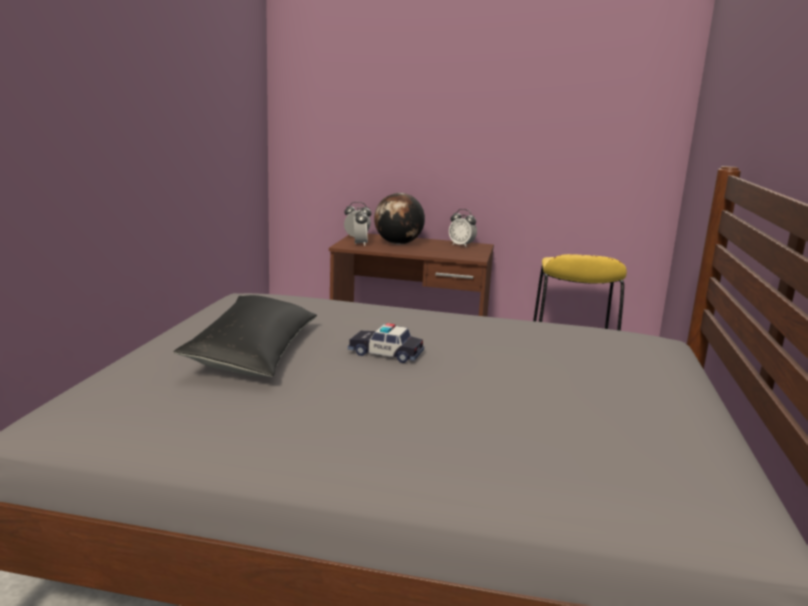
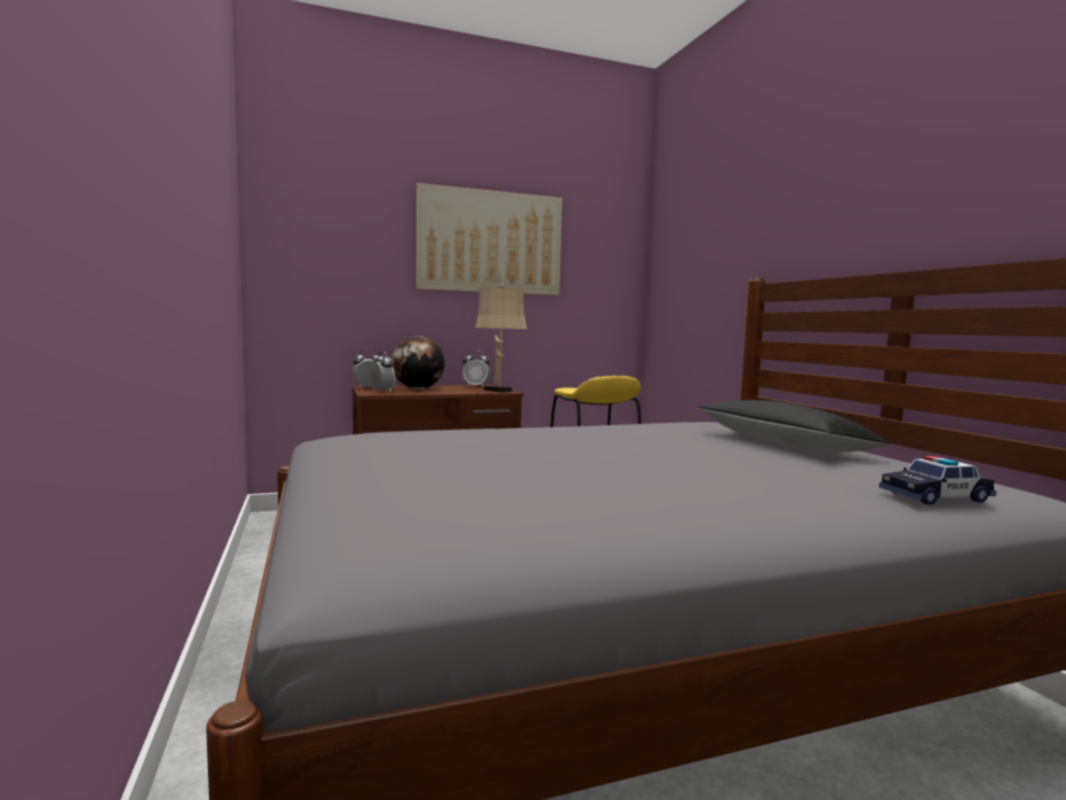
camera: 30 degrees left, 10 degrees down
(254, 352) = (472, 468): black pillow -> black pillow (783, 444)
(385, 353) = (595, 451): toy car -> toy car (935, 497)
(469, 255) = (499, 391): none -> beige table lamp
(495, 92) = (490, 242): none -> picture

